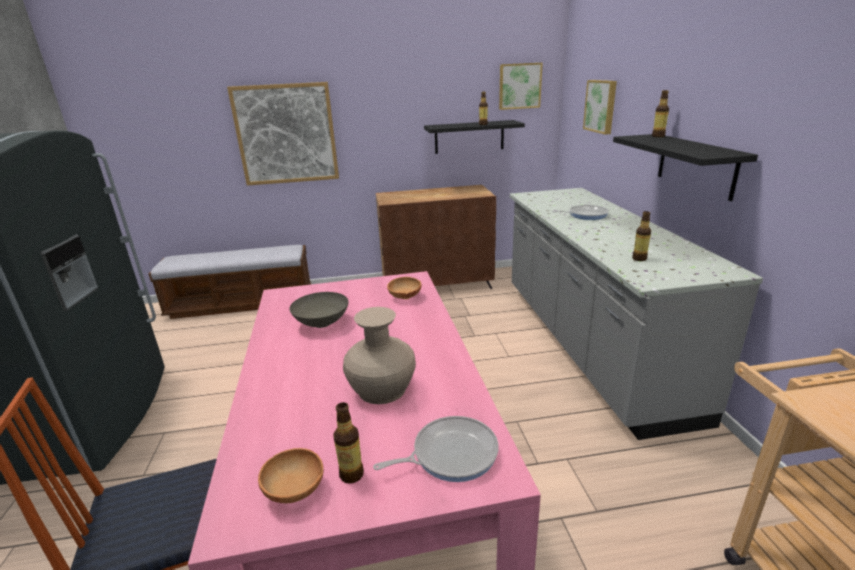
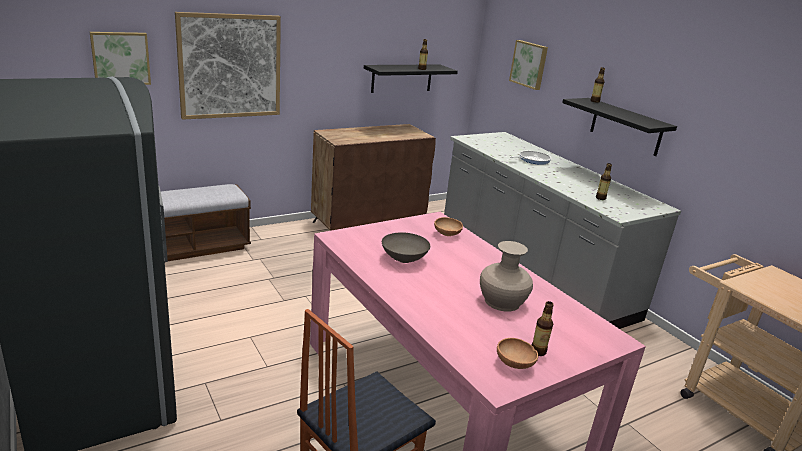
camera: 25 degrees left, 0 degrees up
(450, 454) = (582, 333): frying pan -> none
(519, 86) = (447, 34): picture -> picture (120, 58)

